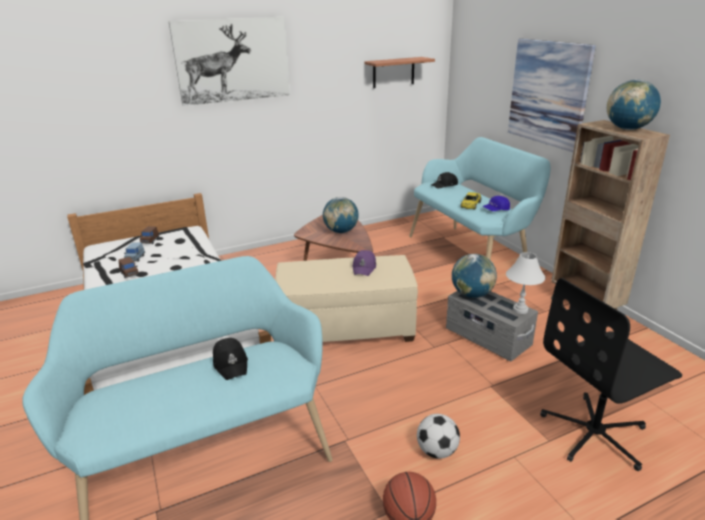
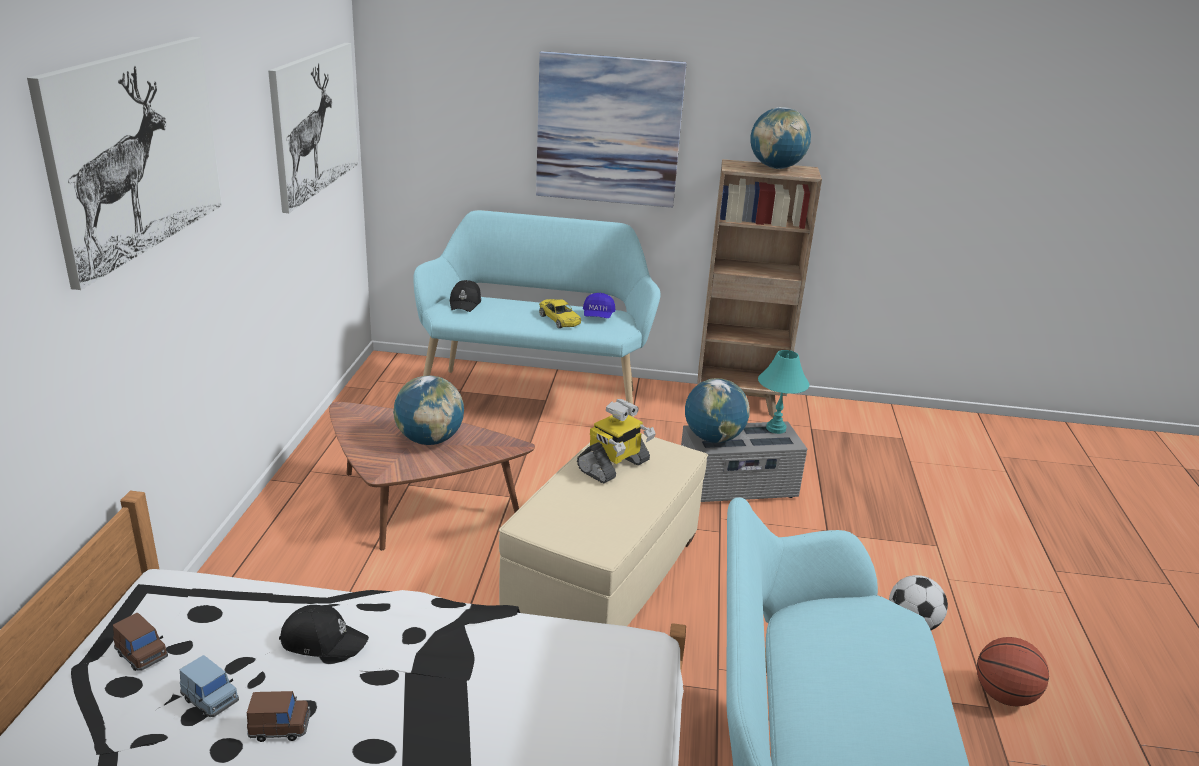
camera: 60 degrees left, 0 degrees up
(231, 363) = (835, 663): black cap -> black cap (323, 640)
(364, 267) = (614, 466): purple cap -> toy robot
(393, 72) = (315, 122): shelf -> picture
(520, 310) = (776, 429): white table lamp -> turquoise table lamp
(595, 433) = (942, 515): black office chair -> none

